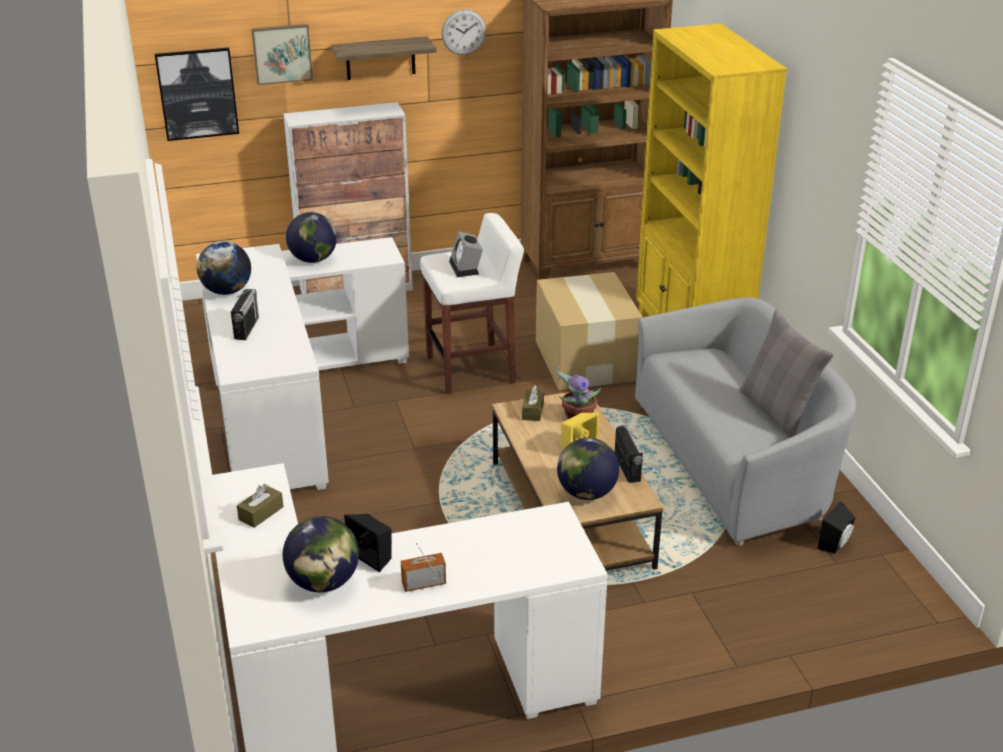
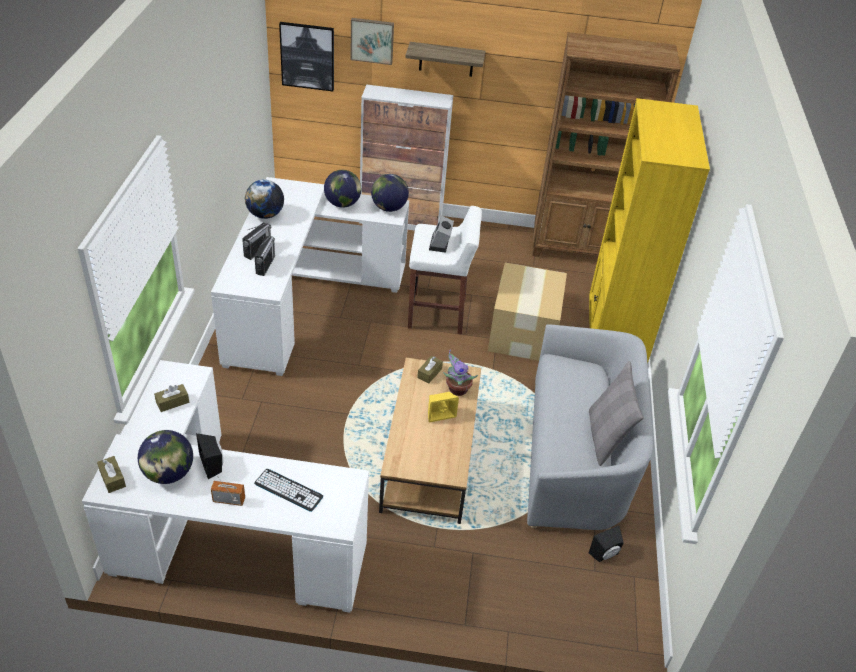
camera: 20 degrees right, 10 degrees up
(252, 611) = (112, 478): none -> brown tissue box
(463, 32) = (515, 53): wall clock -> none
(489, 550) = (288, 490): none -> keyboard
(586, 493) = (420, 455): globe -> globe (389, 208)
(627, 468) = (463, 445): radio -> radio (265, 265)

